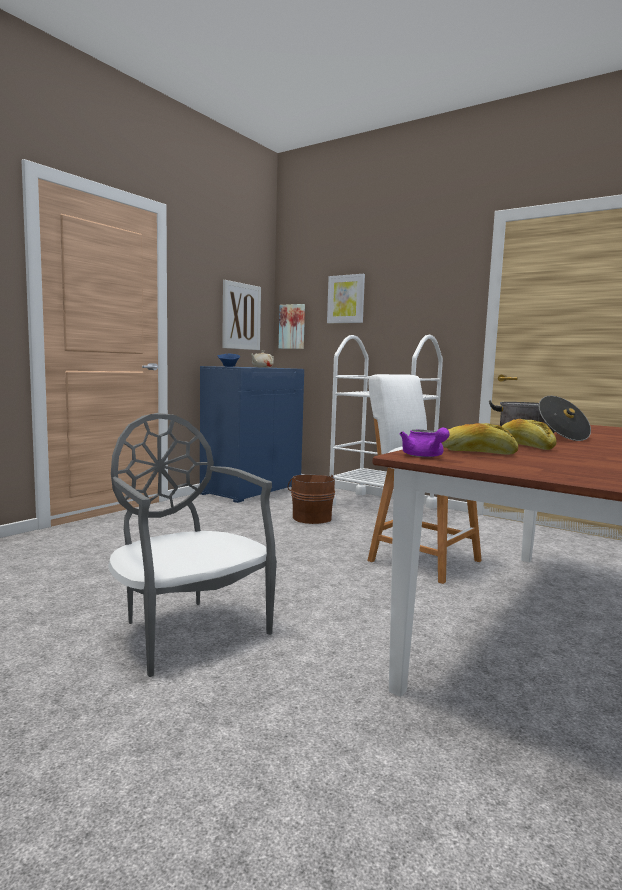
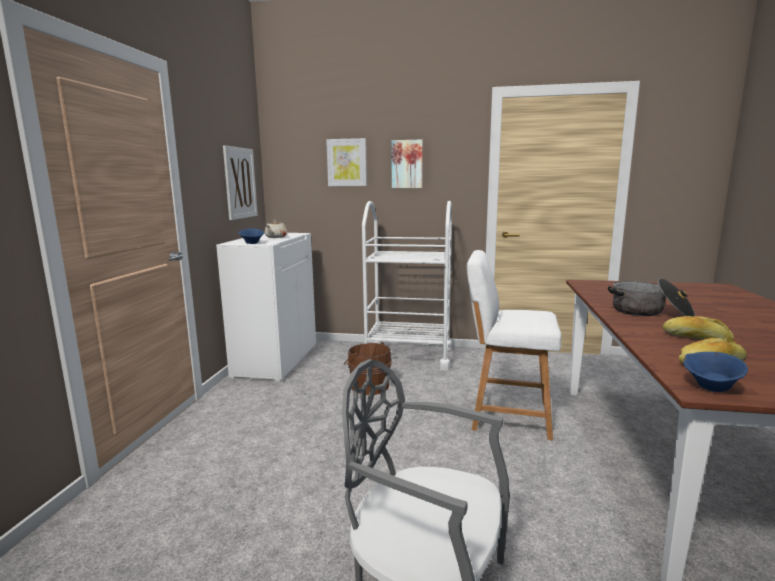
camera: 25 degrees left, 5 degrees up
(252, 489) = (275, 360): blue cabinet -> white cabinet
(292, 326) = (287, 189): picture -> picture (407, 164)
(424, 456) = (712, 388): purple teapot -> blue bowl

